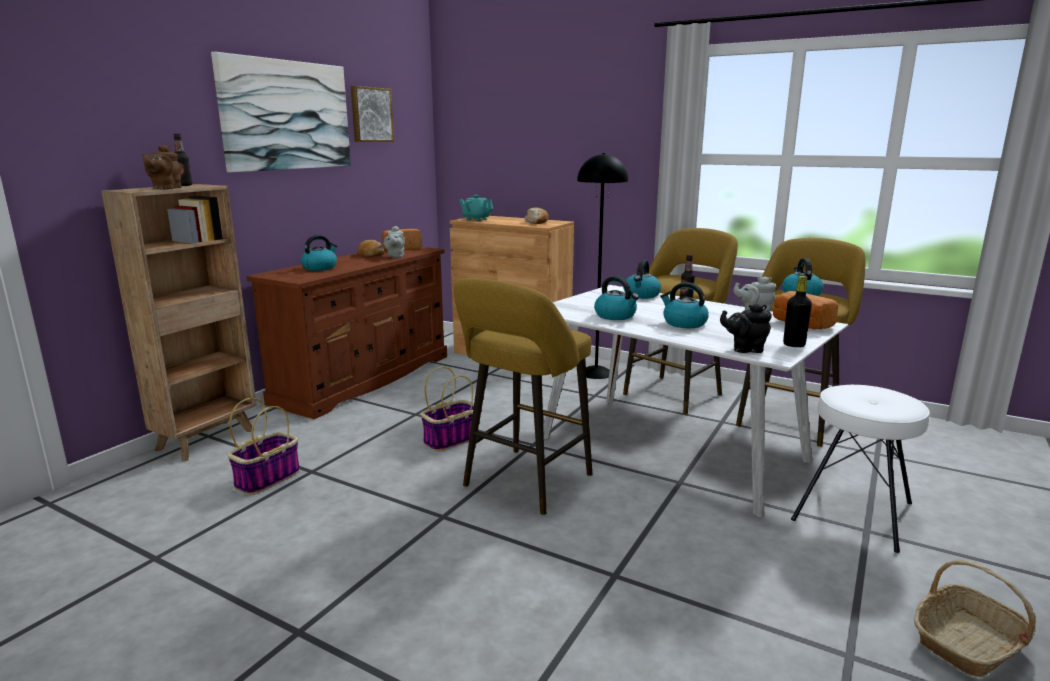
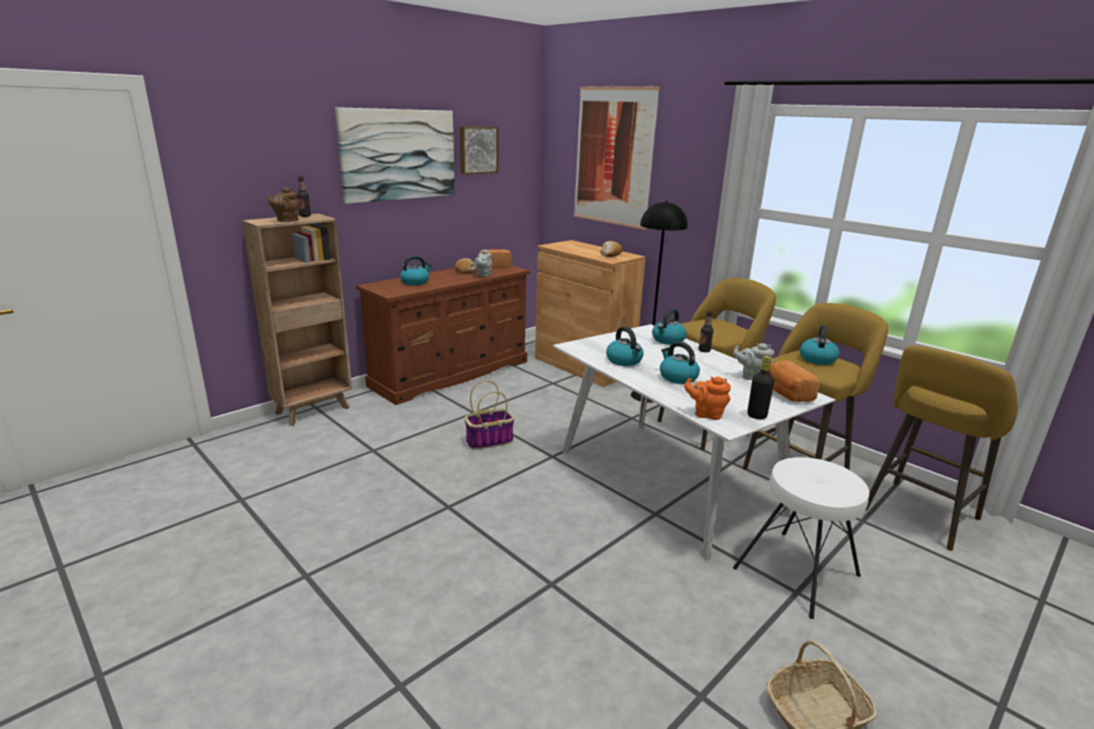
camera: 15 degrees right, 5 degrees up
(268, 478) = (340, 451): basket -> none
(476, 219) = (561, 246): turquoise teapot -> none
(524, 483) = (525, 490): yellow stool -> yellow stool (917, 516)
(525, 117) = (613, 156): none -> picture
(745, 349) = (706, 414): black teapot -> orange teapot

